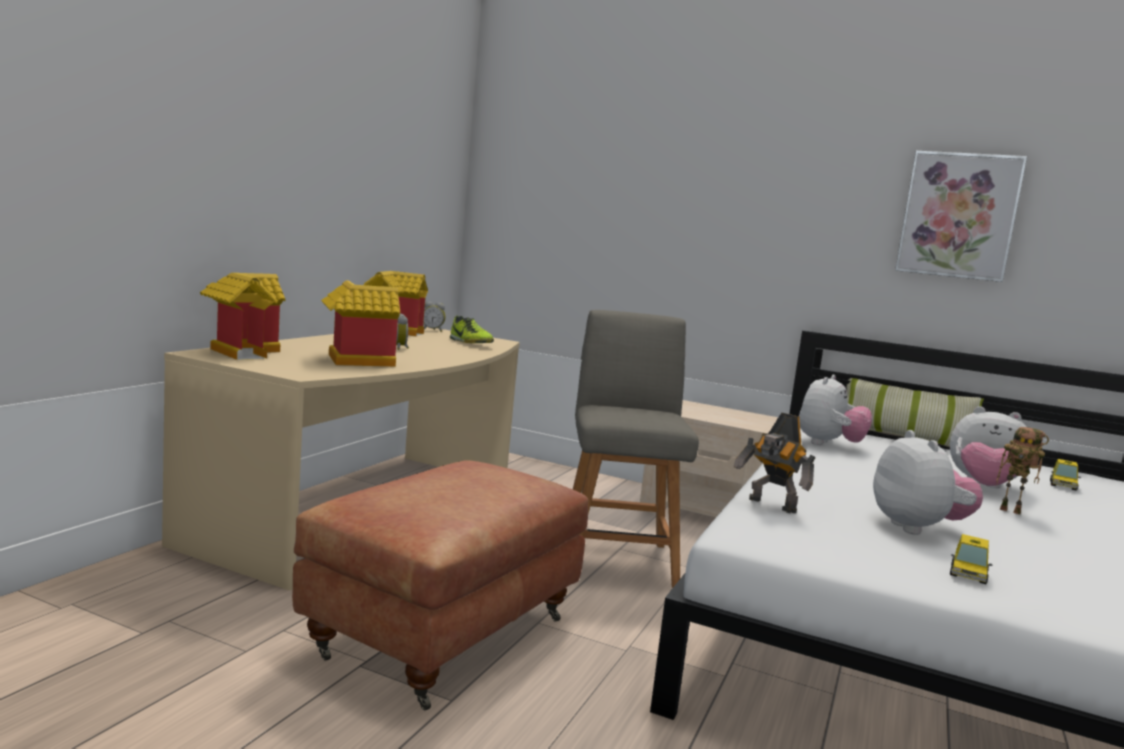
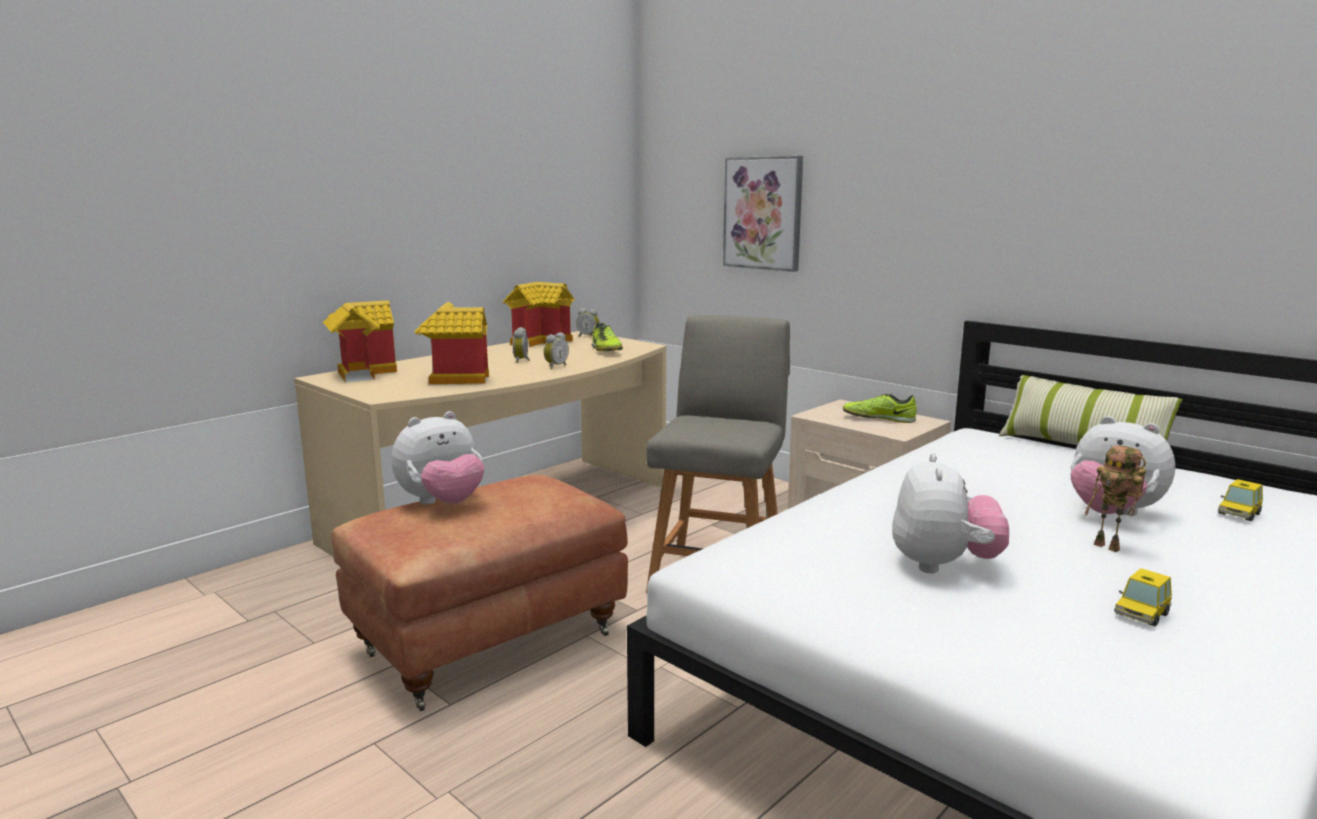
camera: 20 degrees right, 5 degrees up
(443, 355) = (555, 366): none -> alarm clock
(725, 415) = (878, 418): none -> shoe
(771, 505) = (784, 533): toy robot -> none
(828, 444) = (962, 456): plush toy -> plush toy (442, 503)
(958, 216) = (1146, 170): picture -> picture (763, 213)
(968, 575) = (933, 626): toy car -> toy car (1141, 614)

